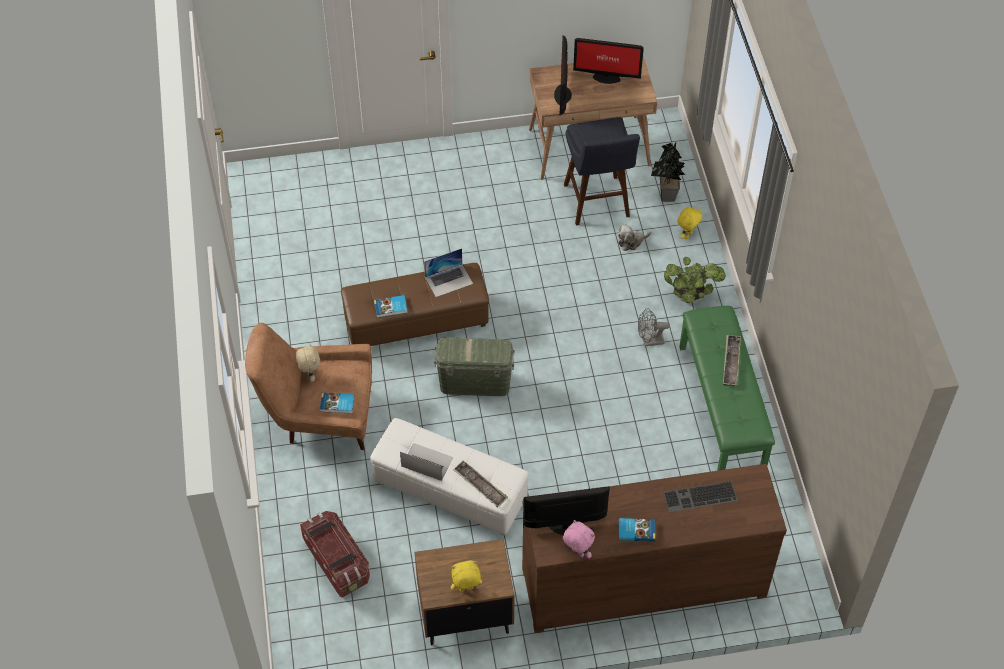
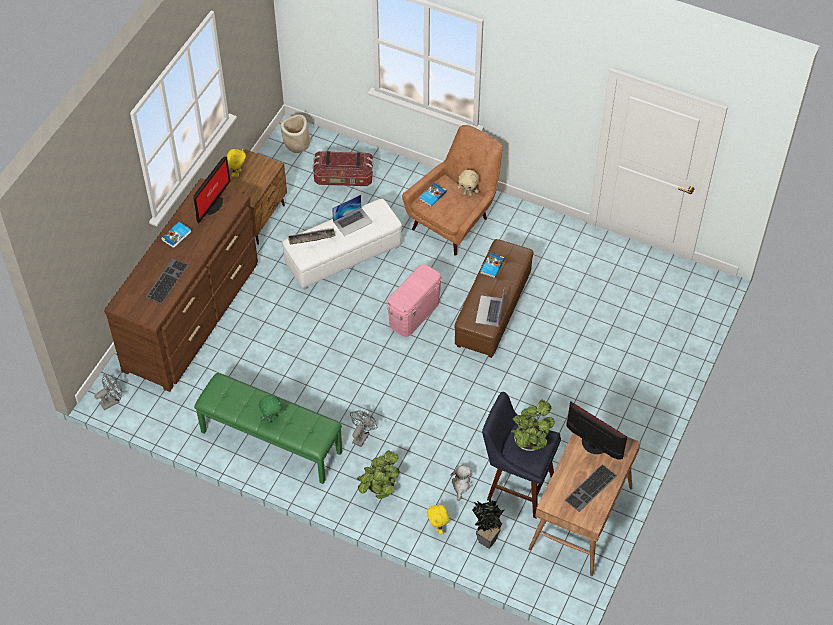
camera: 125 degrees right, 0 degrees up
(317, 647) = (297, 144): none -> beige planter
(474, 382) = (414, 314): green storage box -> pink storage box
(577, 553) = (191, 200): pink plush toy -> none
(596, 136) = (530, 441): none -> potted plant
(606, 77) = (591, 489): monitor -> keyboard
(731, 362) = (272, 419): tray -> green plush toy
(805, 578) = (112, 401): none -> grey fan

